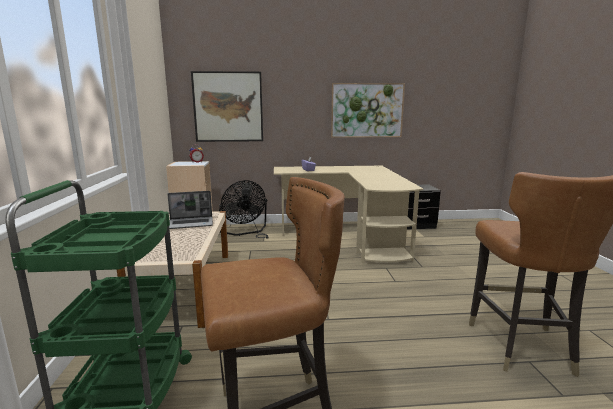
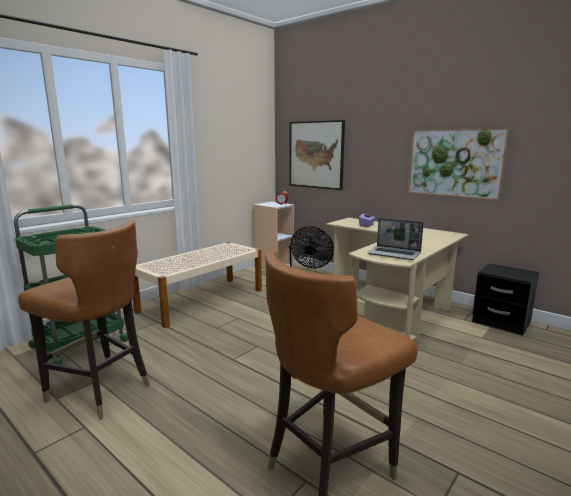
camera: 45 degrees right, 0 degrees up
(191, 223) = (218, 253): laptop -> laptop (395, 254)

